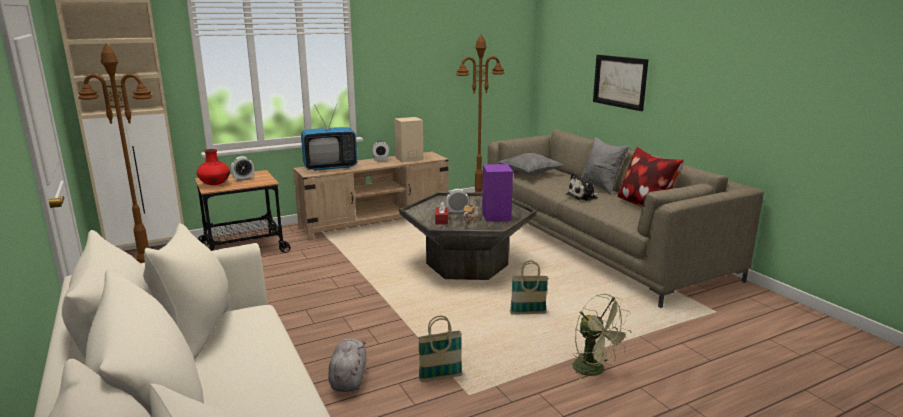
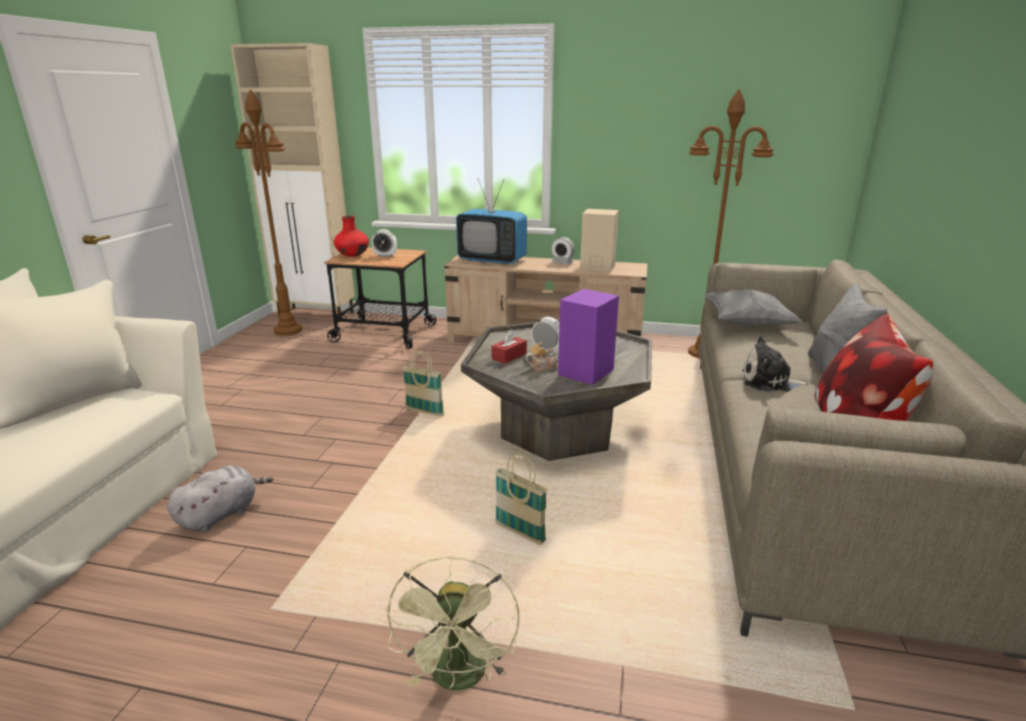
camera: 40 degrees right, 5 degrees up
(440, 378) = (286, 565): basket -> basket (424, 412)
(620, 81) = (955, 183): picture -> none

